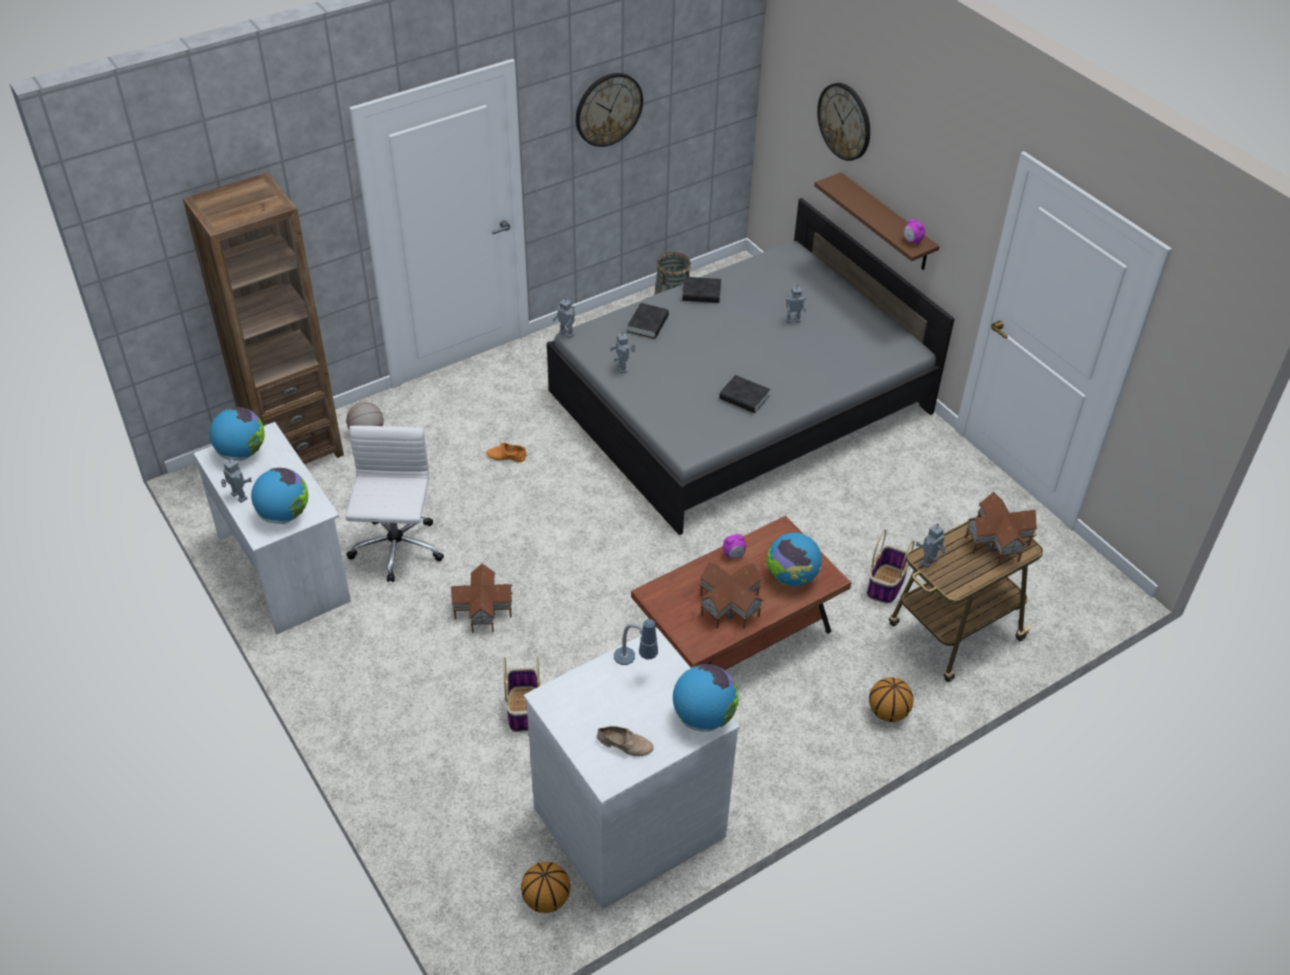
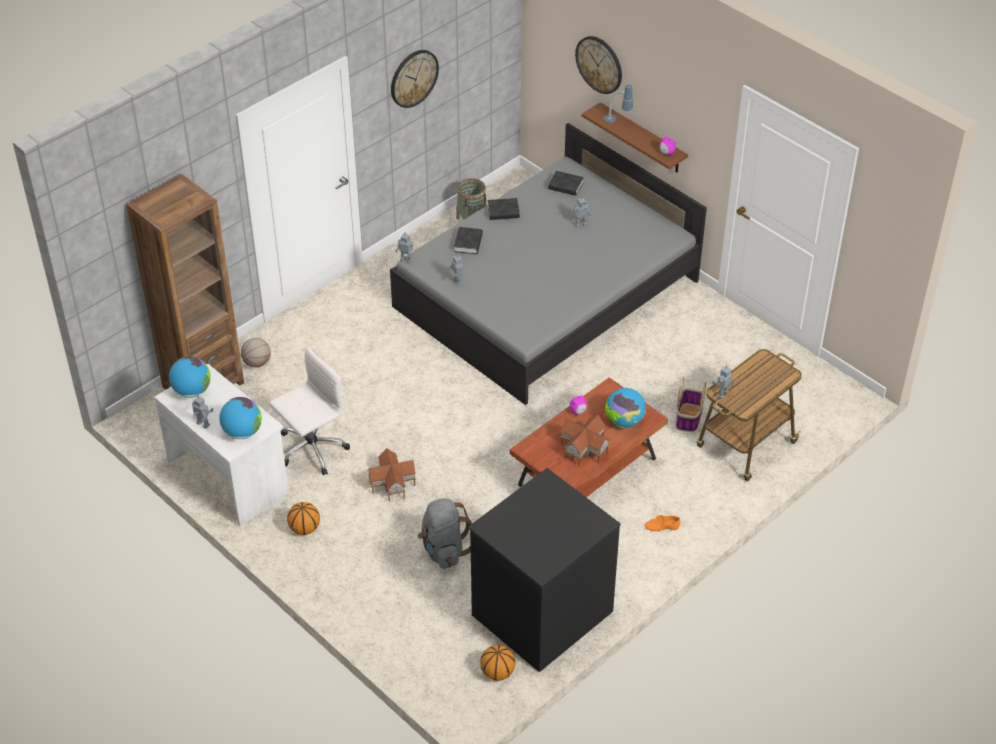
camera: 10 degrees left, 0 degrees up
(396, 550) = (311, 449): white office chair -> white office chair turned 60 degrees clockwise
(506, 457) = (374, 364): orange shoe -> orange shoe (662, 527)
(524, 710) = (444, 550): basket -> grey backpack
(625, 743) = (547, 547): beige shoe -> none
(627, 820) = (540, 612): white dresser -> black dresser
(635, 665) = (539, 495): table lamp -> table lamp (617, 121)
(703, 717) = (595, 521): globe -> none
(744, 398) = (557, 291): black book -> black book (565, 186)
(888, 712) = (709, 509): basketball -> basketball (305, 528)
(996, 542) = (767, 373): toy house -> none

